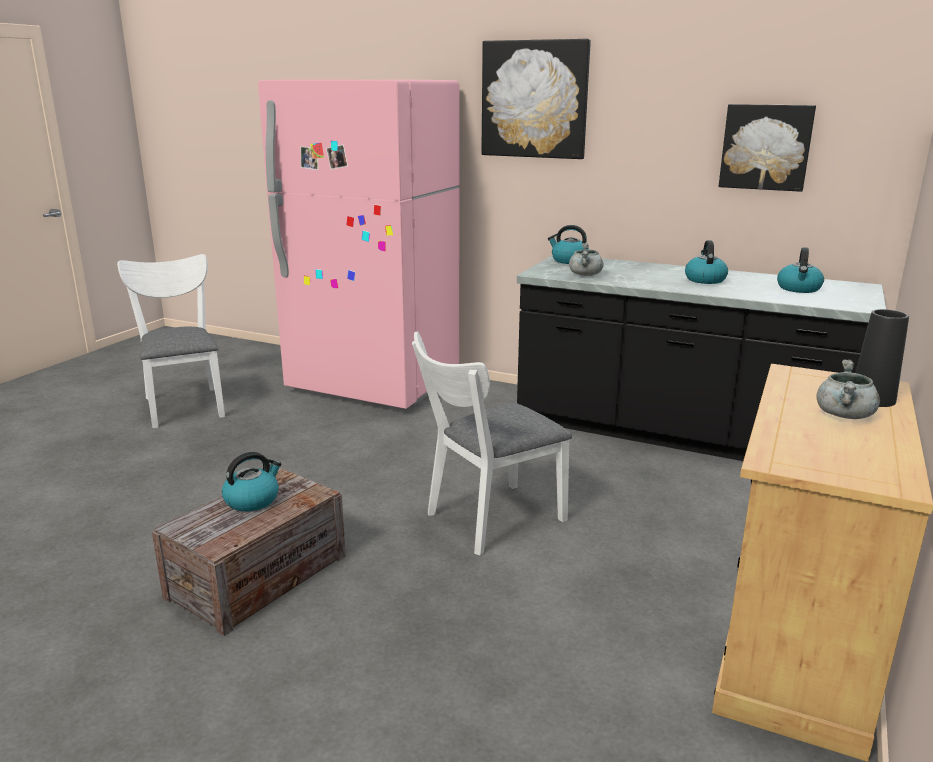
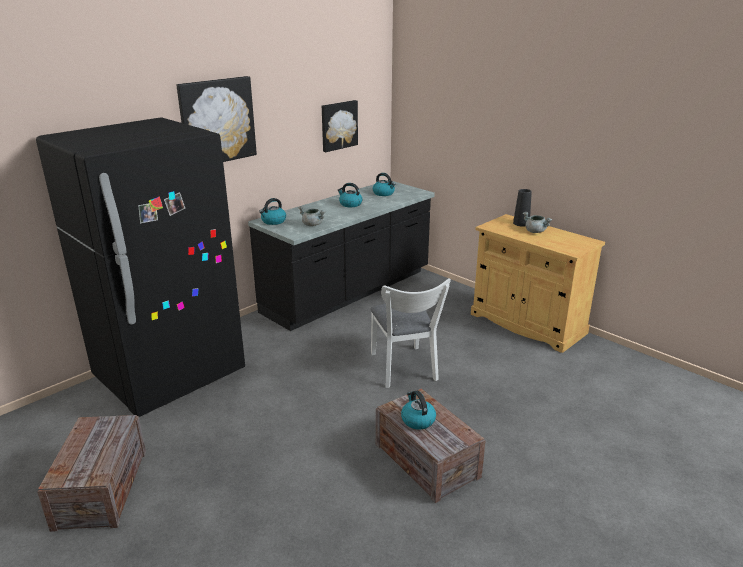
camera: 70 degrees left, 5 degrees up
(184, 404) = (101, 488): white chair -> crate
(374, 385) = (171, 376): pink fridge -> black fridge

